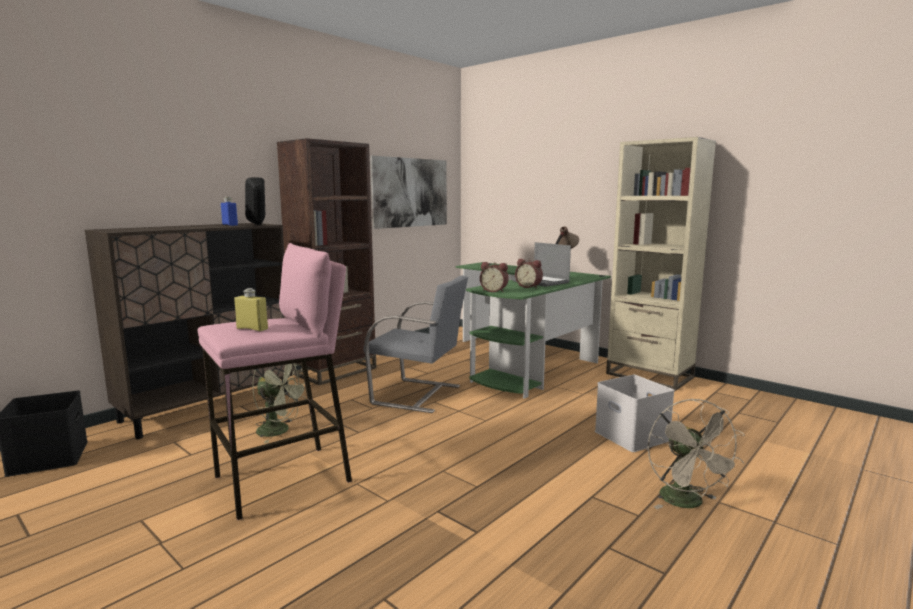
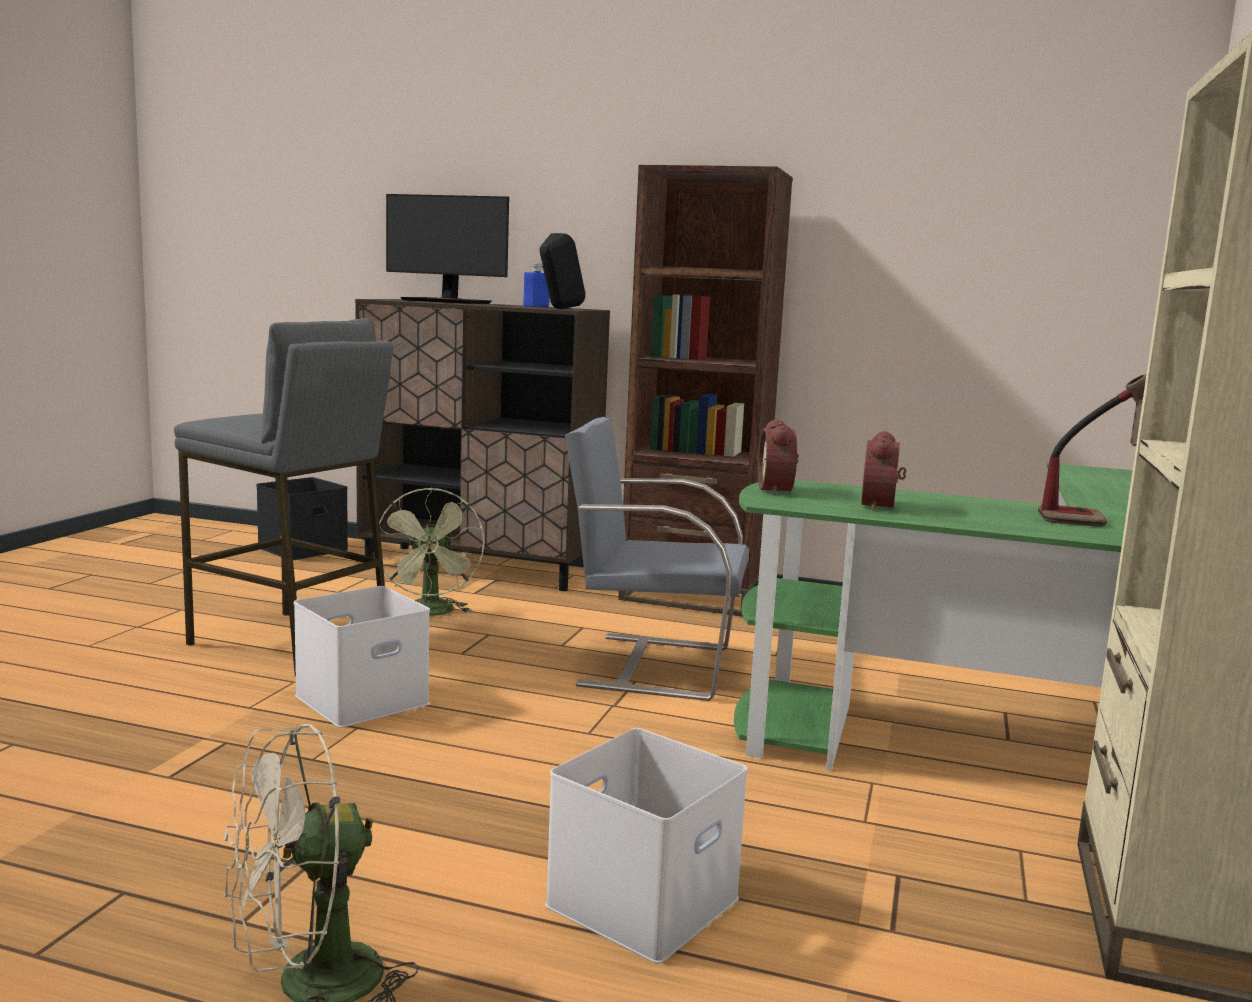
camera: 65 degrees right, 0 degrees up
(153, 228) = (447, 301): none -> monitor
(252, 329) = (250, 418): yellow bottle -> none
(284, 479) = (290, 643): pink stool -> grey stool
(403, 465) = (363, 698): none -> white storage box
(410, 192) = (993, 275): picture -> none
(418, 395) = (652, 665): grey chair -> grey chair turned 105 degrees clockwise
(541, 282) = (972, 512): laptop -> none

